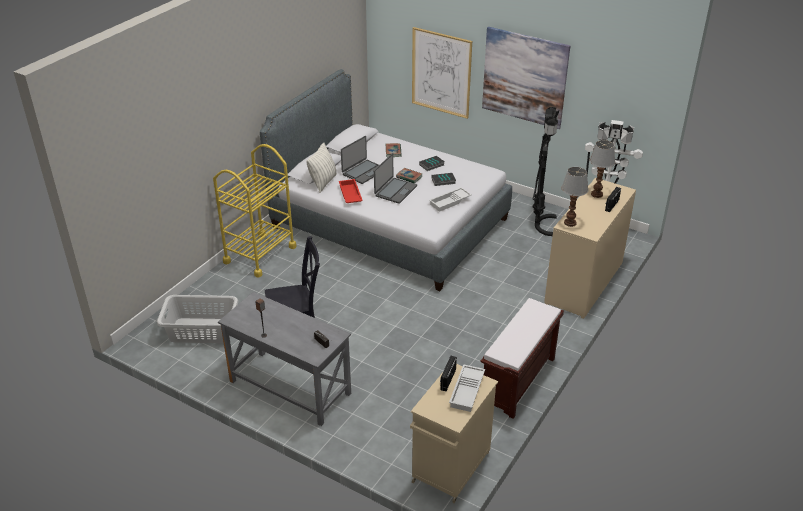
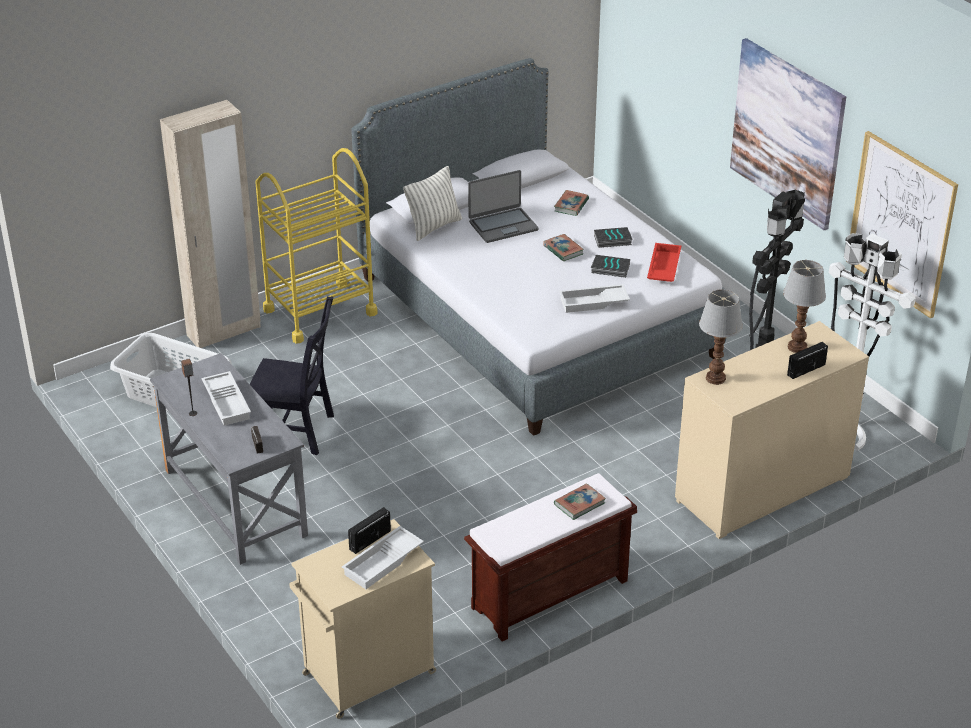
camera: 25 degrees right, 0 degrees up
(207, 283) = (224, 331): none -> beige wardrobe
(282, 321) = (228, 402): none -> white tray
(349, 195) = (457, 254): red tray -> red tray (663, 268)
(395, 191) = (526, 265): laptop -> none
(441, 72) = (685, 96): picture -> picture (901, 224)
(534, 319) = (579, 504): none -> book

